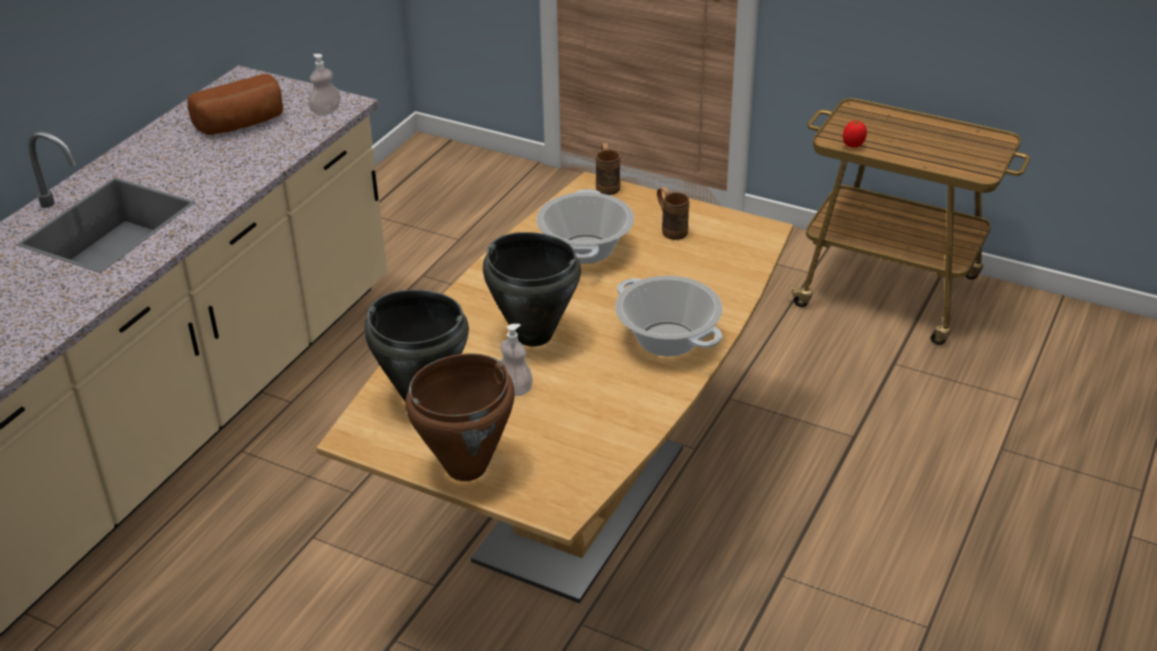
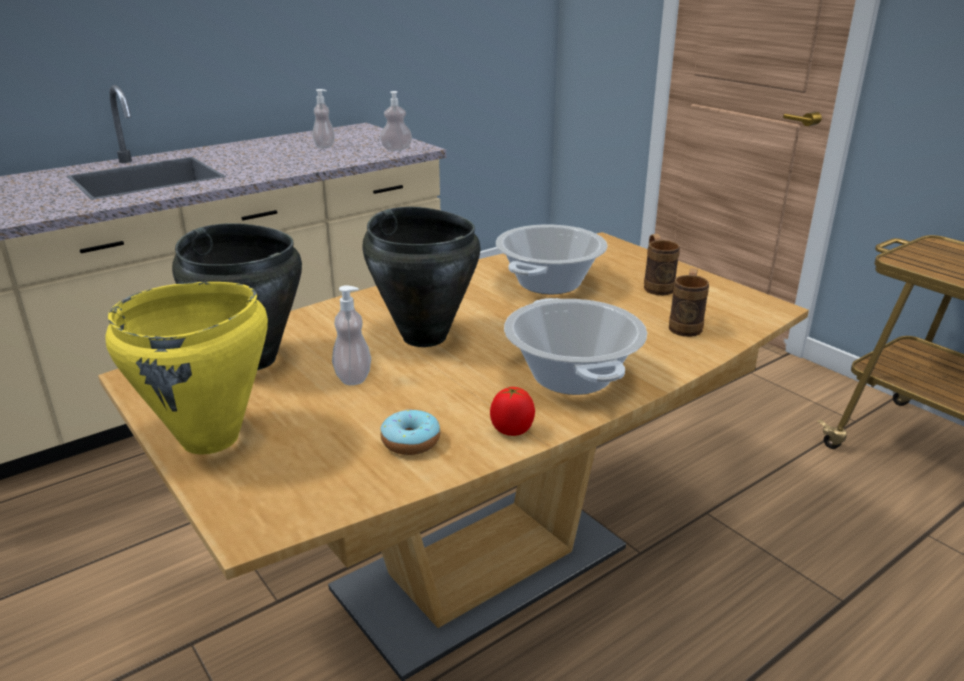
camera: 25 degrees right, 10 degrees down
(242, 124) = (324, 146): bread -> soap dispenser
(467, 467) = (211, 439): brown cooking pot -> yellow cooking pot
(602, 425) = (410, 442): none -> donut
(607, 185) = (615, 244): brown mug -> brown mug (686, 325)
(853, 145) = (924, 268): tomato -> tomato (511, 431)

